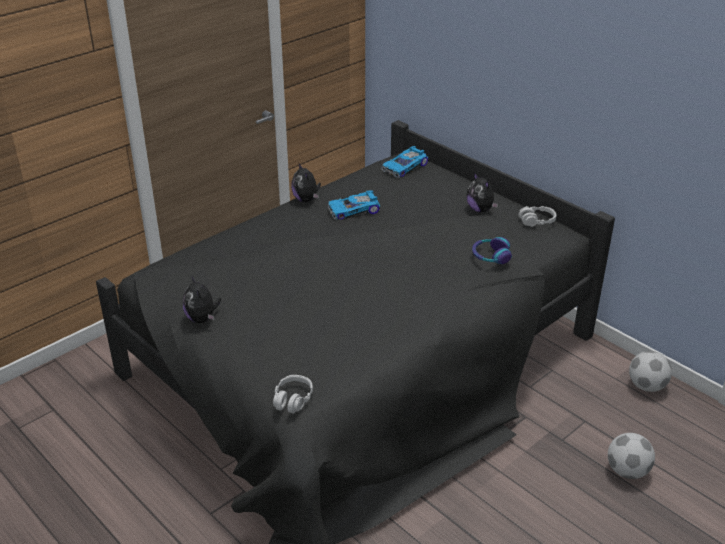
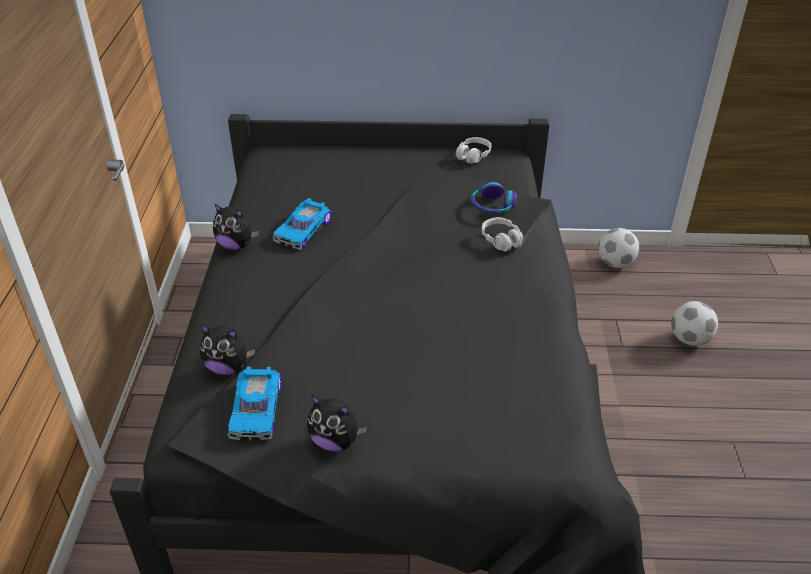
camera: 45 degrees left, 5 degrees up
(293, 400) = (553, 457): grey headphones -> grey headphones (501, 240)
(405, 167) = (286, 162): toy car -> toy car (258, 409)
(480, 210) = (414, 169): plush toy -> plush toy (228, 367)

